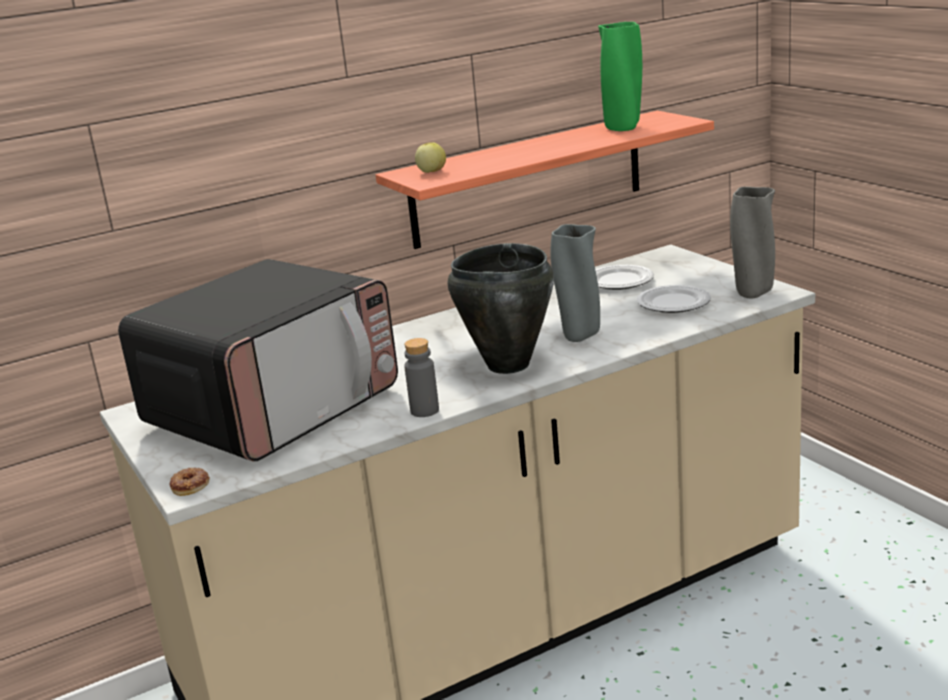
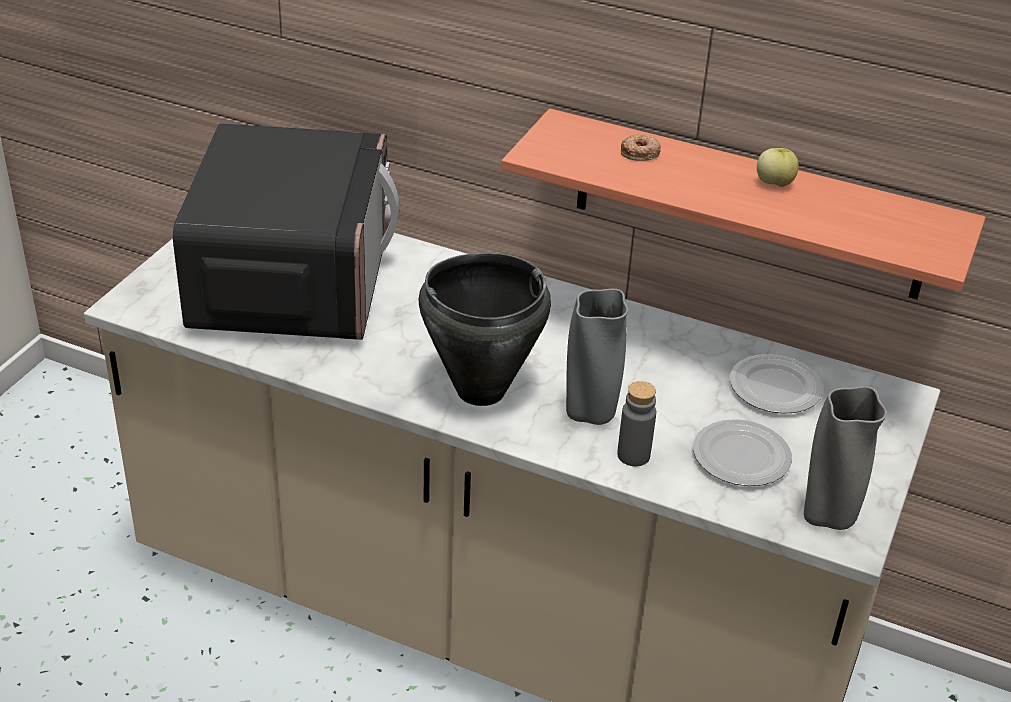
camera: 50 degrees right, 15 degrees up
(190, 485) = (131, 302): donut -> donut (640, 152)
(275, 409) = (293, 282): microwave -> microwave turned 90 degrees counterclockwise
(424, 411) = (342, 376): grey bottle -> grey bottle (633, 455)
(431, 172) = (575, 142): apple -> apple (774, 183)
(623, 128) = (863, 217): green vase -> none

